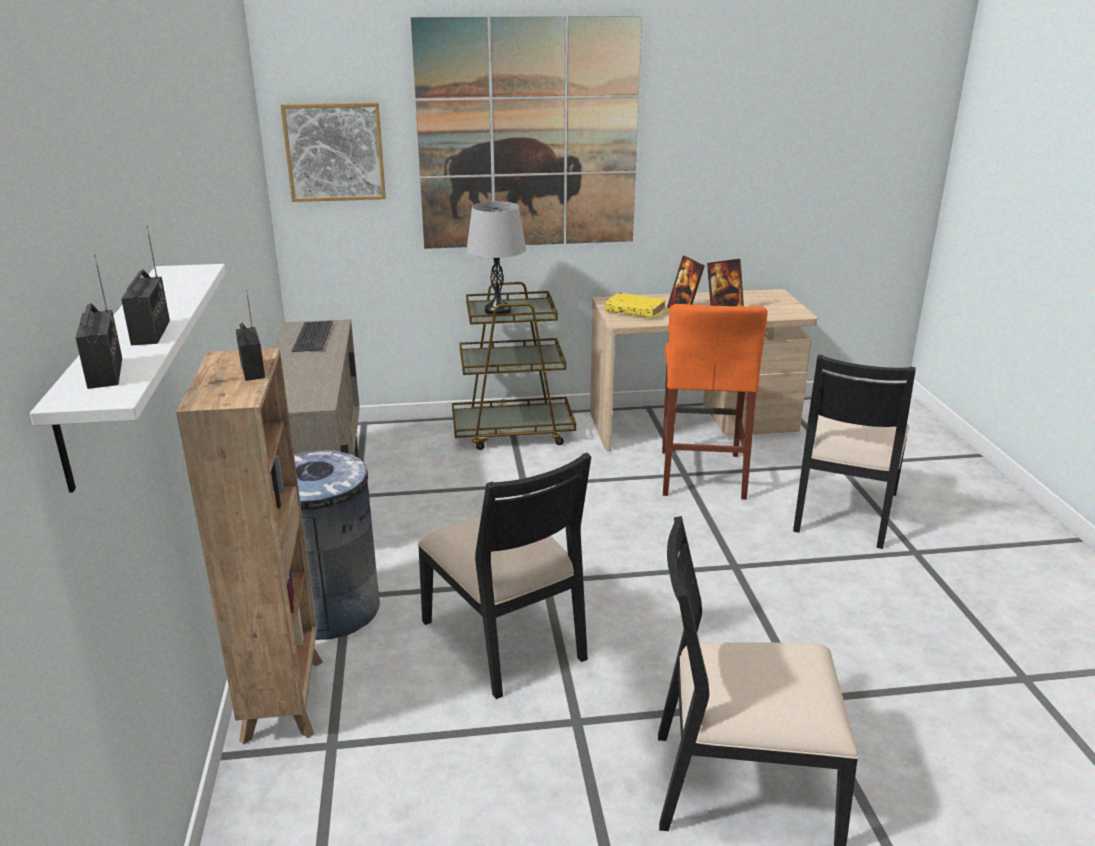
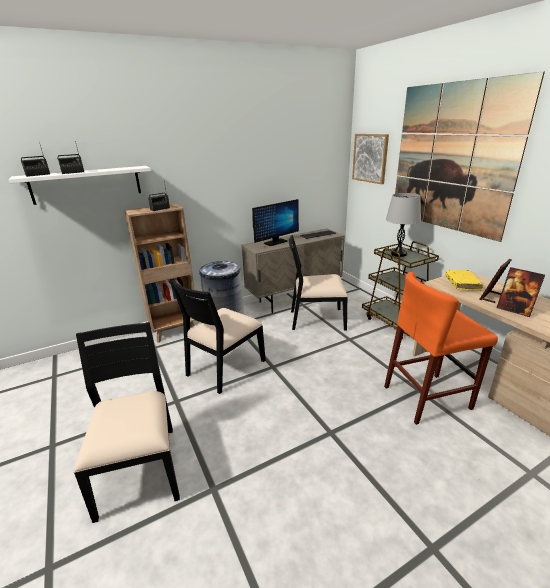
camera: 70 degrees right, 0 degrees up
(296, 380) = (275, 242): none -> monitor
(843, 511) = (453, 485): black chair -> black chair (316, 319)

